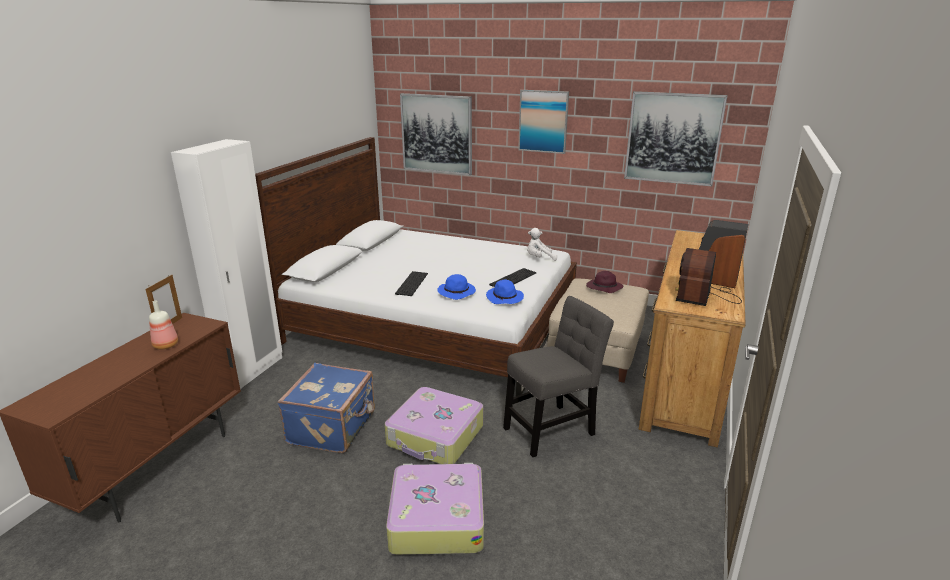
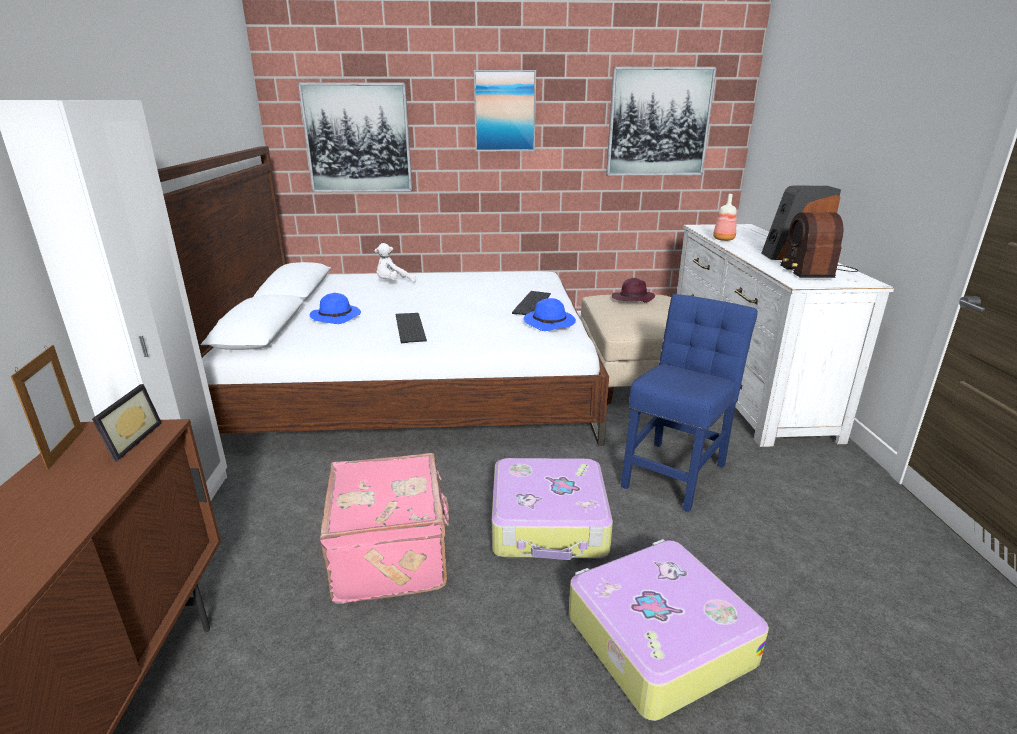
camera: 25 degrees left, 0 degrees up
(166, 345) = (90, 484): bottle -> bottle (723, 239)
(194, 327) = (128, 441): none -> picture frame
(333, 427) = (392, 555): blue suitcase -> pink suitcase
(457, 292) = (484, 327): blue hat -> blue hat (337, 317)
(539, 258) = (534, 280): white plush toy -> white plush toy (393, 283)
(552, 429) = (675, 471): grey chair -> blue chair
(685, 377) = (743, 383): brown dresser -> white dresser

